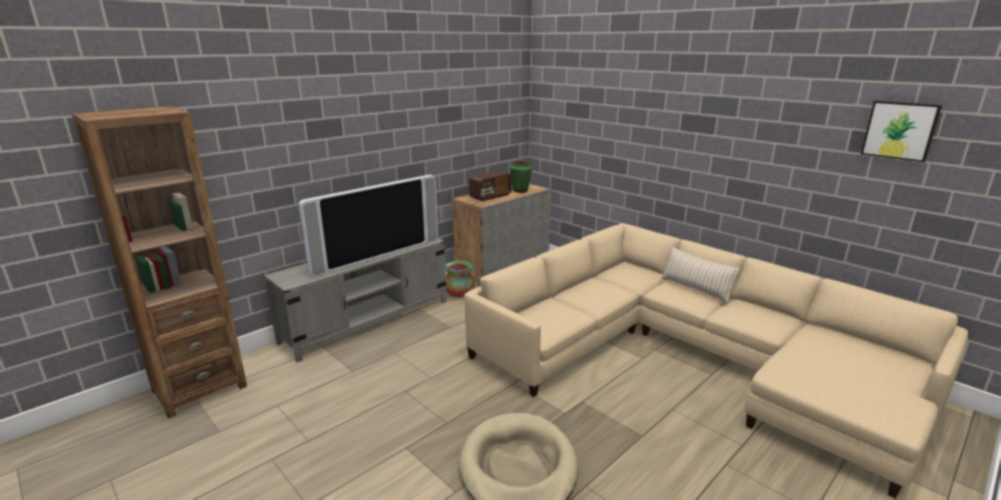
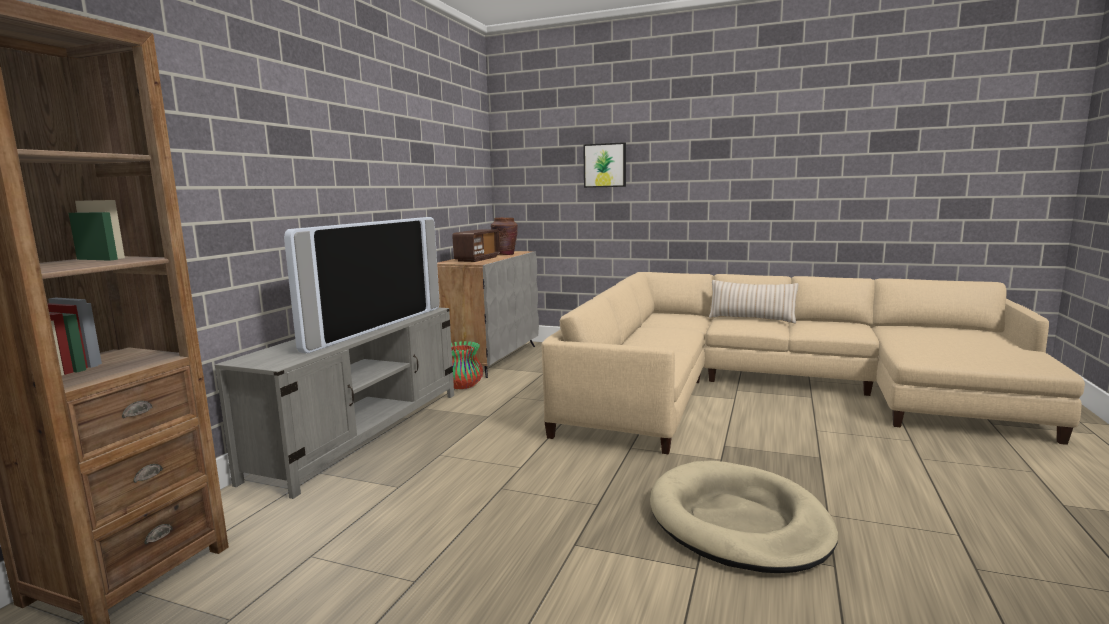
camera: 25 degrees left, 10 degrees down
(520, 191) = (505, 254): green vase -> brown vase
(899, 130) = (915, 124): picture -> picture (605, 165)

